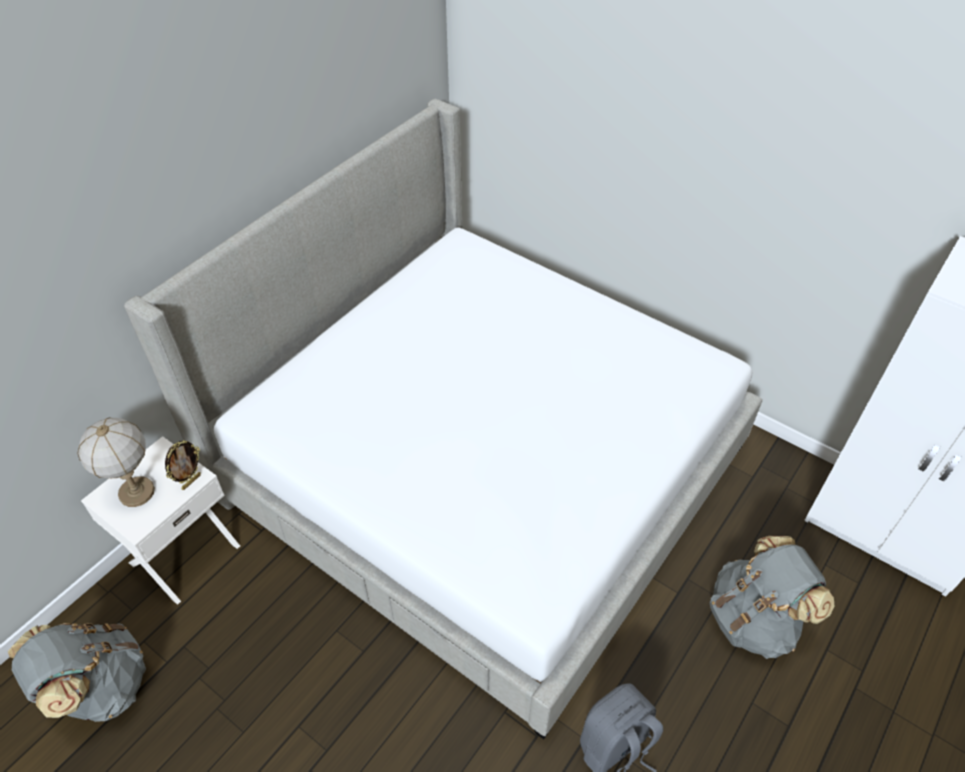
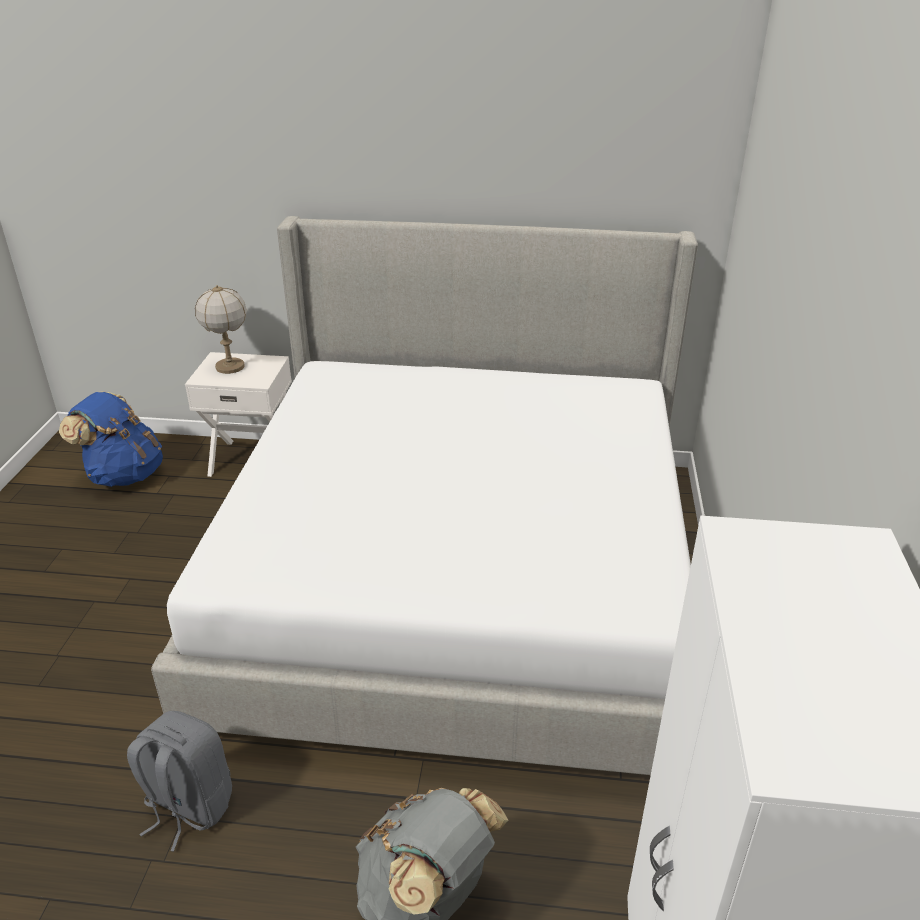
camera: 60 degrees right, 15 degrees down
(100, 687) = (124, 474): grey backpack -> blue backpack
(191, 481) = (254, 381): picture frame -> none

